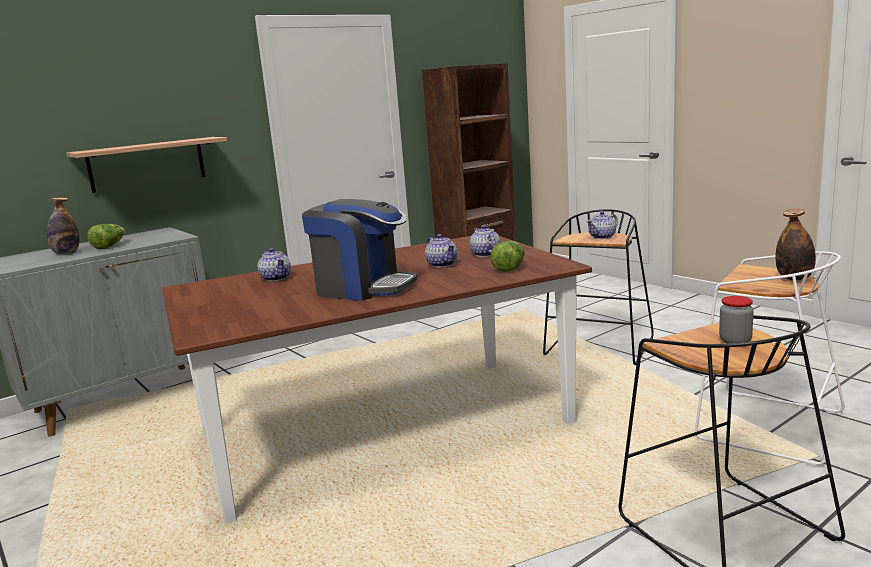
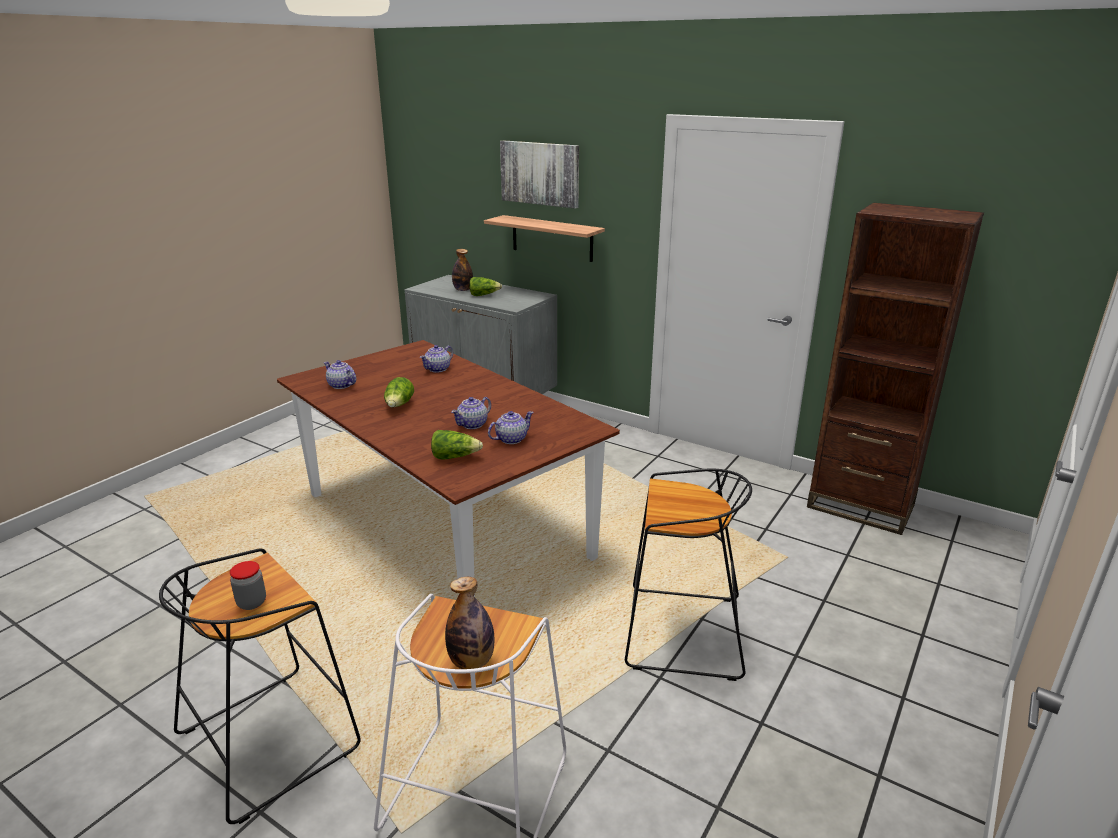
camera: 70 degrees right, 10 degrees up
(116, 91) = (540, 173): none -> picture
(362, 288) = (399, 405): coffee machine -> lettuce
(603, 237) = (684, 510): teapot -> teapot (341, 385)

